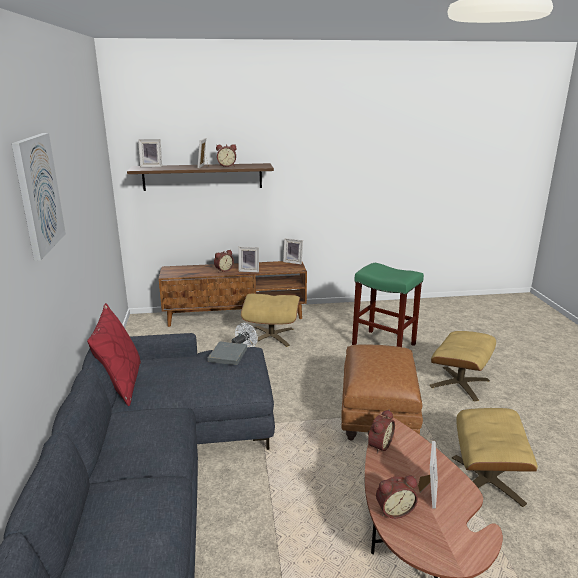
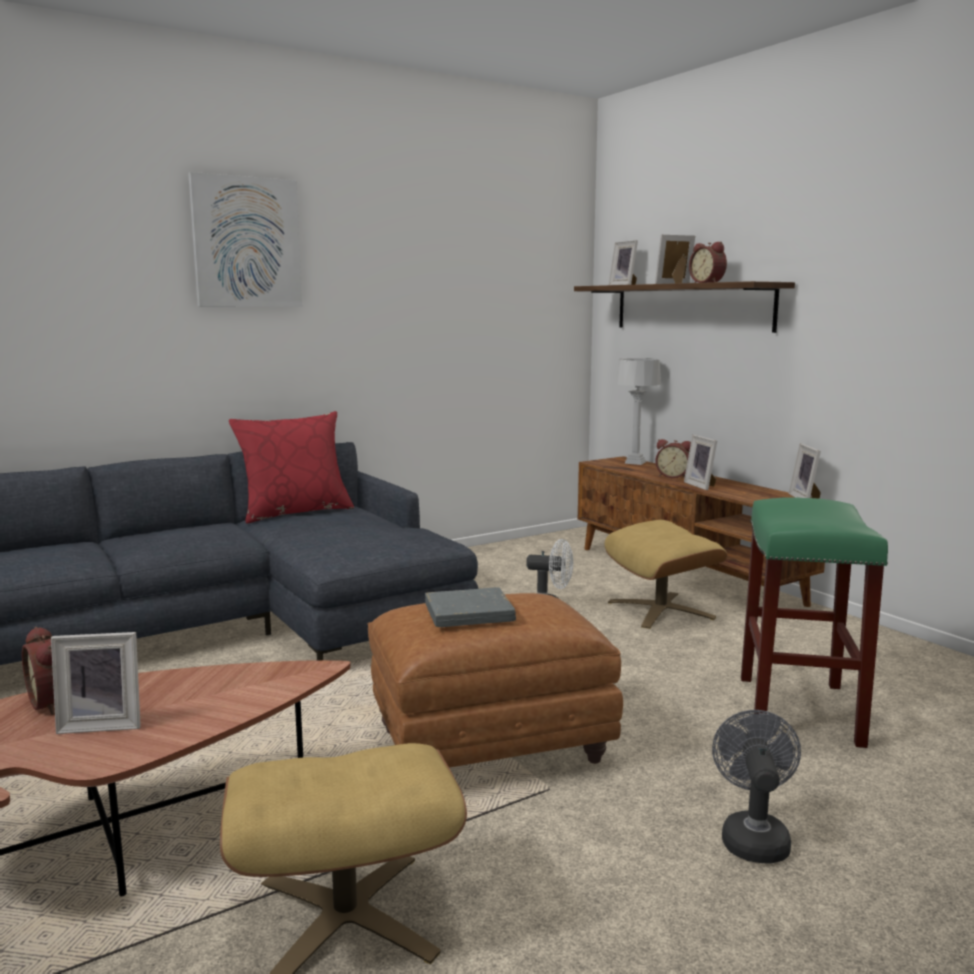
camera: 65 degrees right, 10 degrees down
(182, 268) = (635, 462): none -> grey table lamp
(228, 356) = (406, 533): grey book -> grey book (469, 614)
(378, 445) = (237, 671): alarm clock -> none
(460, 383) = (753, 837): beige ottoman -> grey fan

